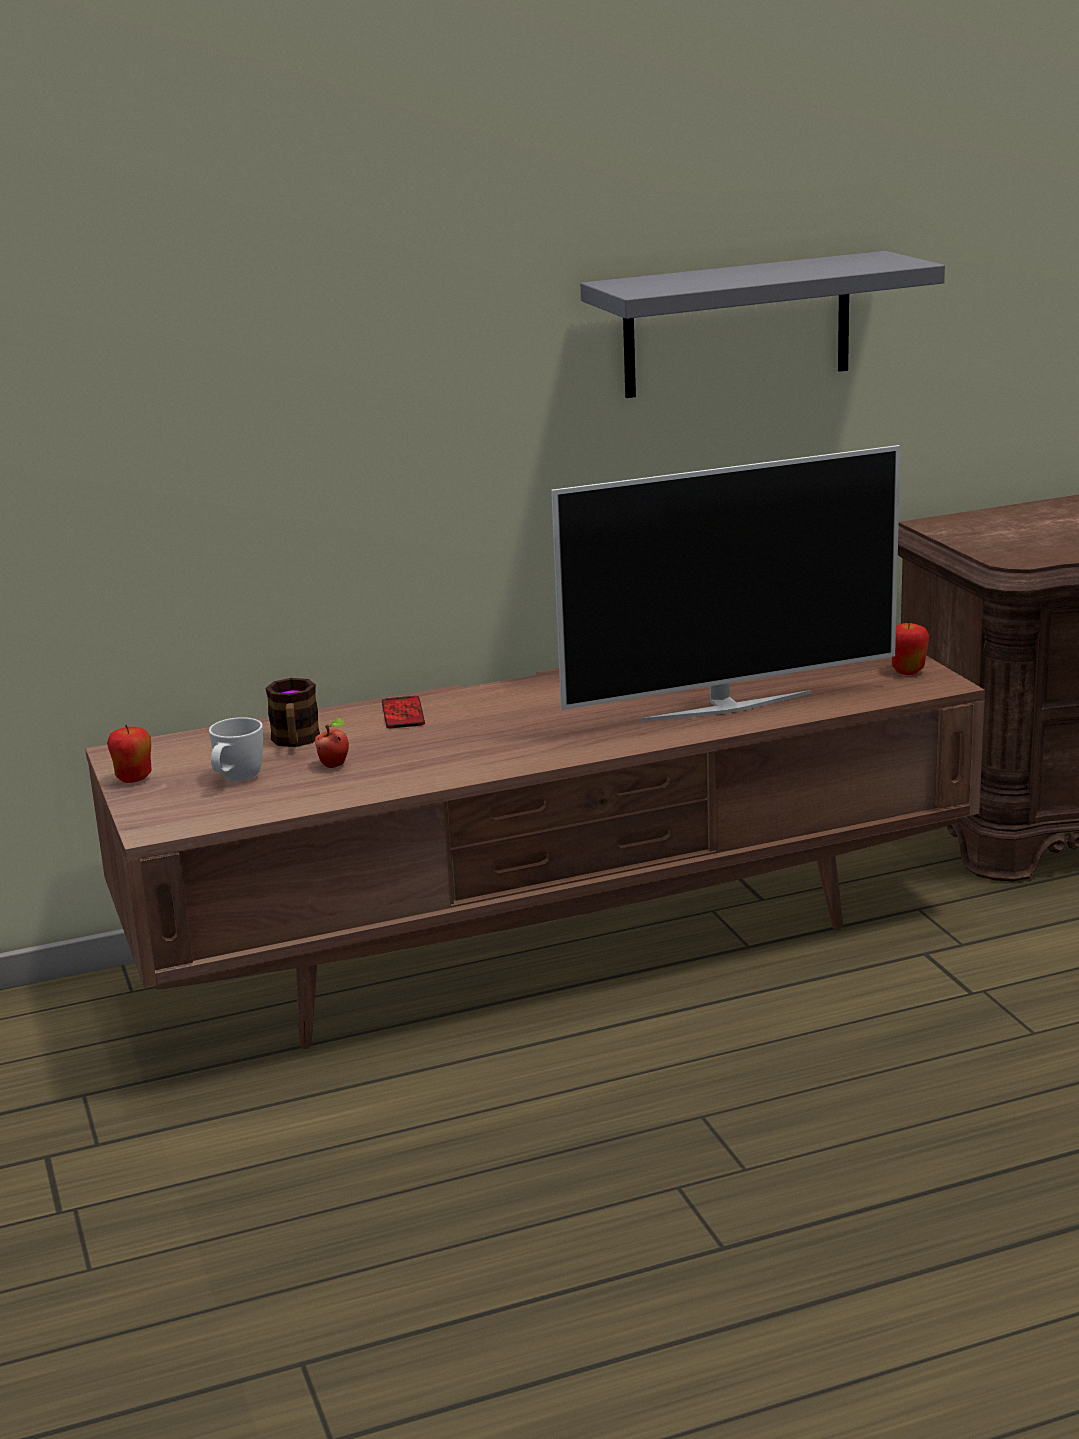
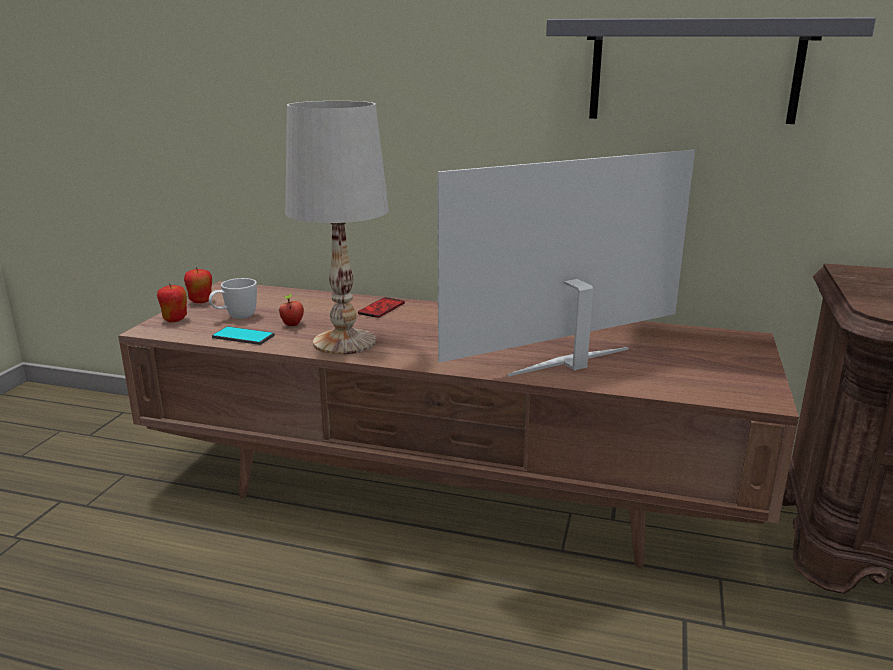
camera: 35 degrees right, 0 degrees up
(295, 742) = (303, 306): mug -> none
(303, 796) = (243, 336): none -> phone
(444, 762) = (345, 342): none -> white table lamp
(725, 706) = (572, 363): television -> television turned 135 degrees clockwise
(907, 671) = (750, 381): apple -> apple (175, 319)

